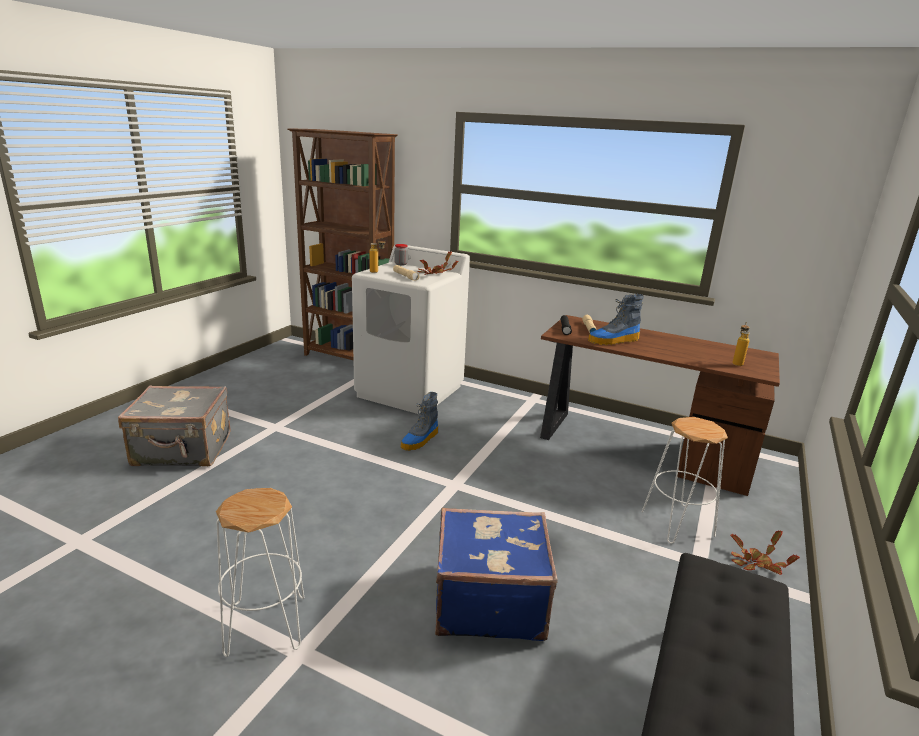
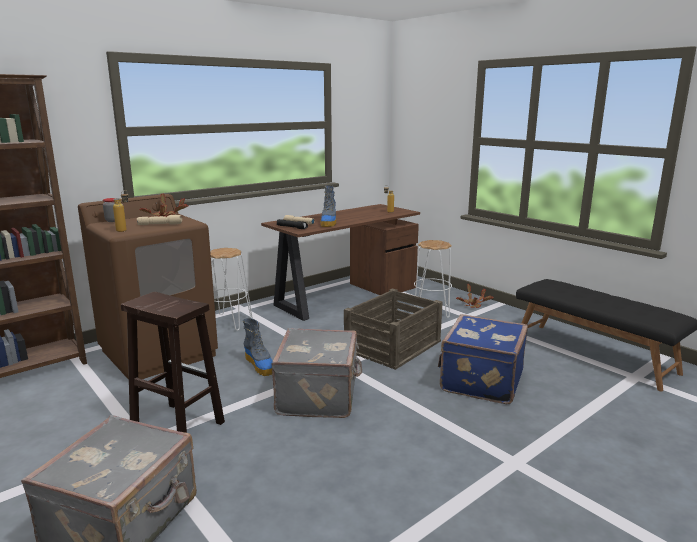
camera: 65 degrees left, 5 degrees down
(265, 625) = (482, 477): white stool -> white stool (229, 322)
(301, 433) = (176, 426): none -> brown stool
(381, 486) = (319, 396): none -> grey suitcase
(410, 391) = (159, 352): white washing machine -> brown washing machine
(531, 509) = (392, 345): none -> crate

